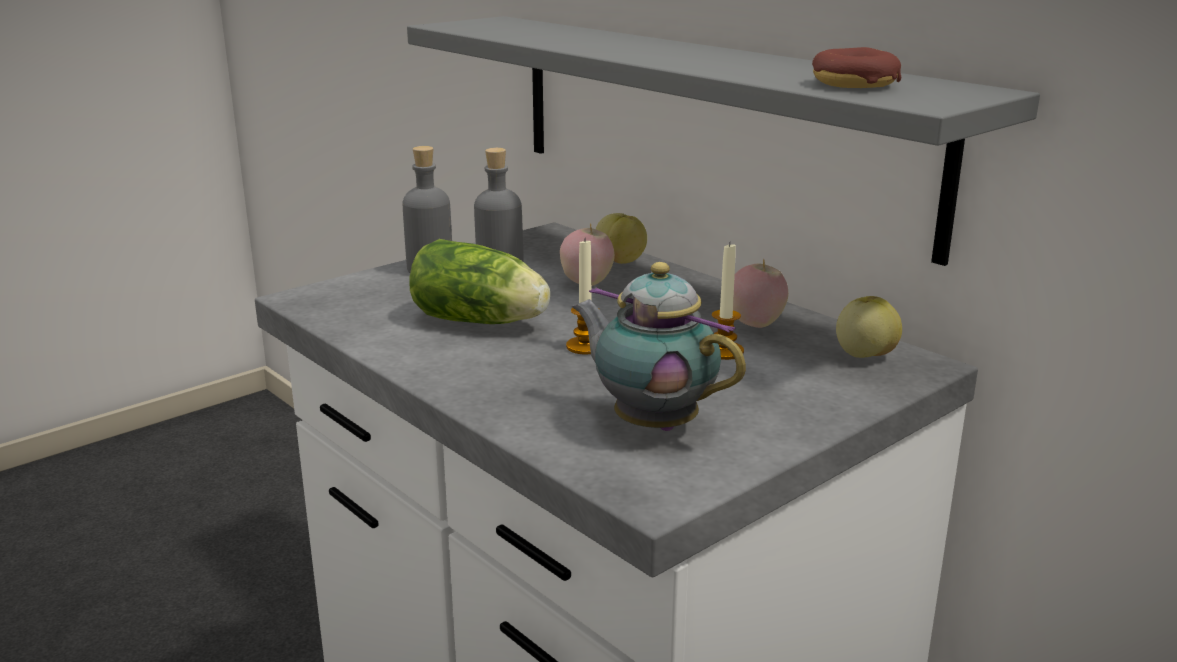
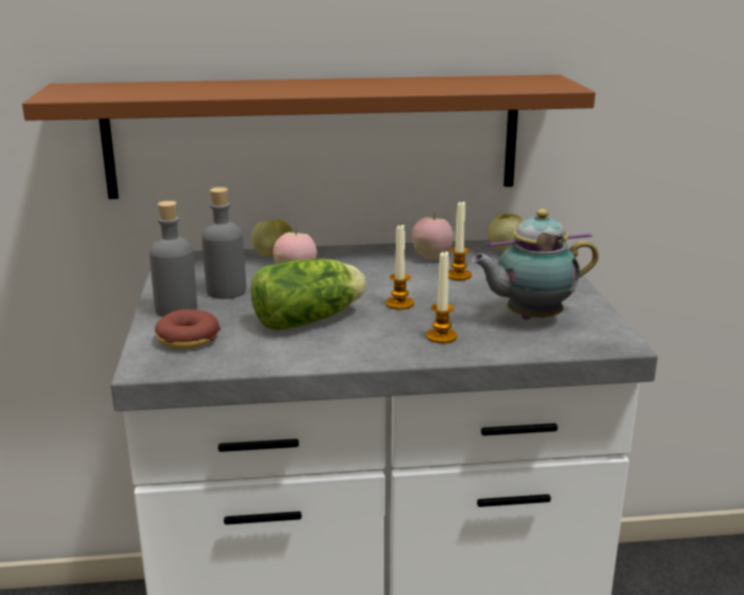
camera: 55 degrees left, 0 degrees up
(523, 390) = (441, 336): none -> candle
(710, 124) = (314, 136): grey shelf -> brown shelf
(854, 84) = (493, 84): donut -> donut (188, 339)

